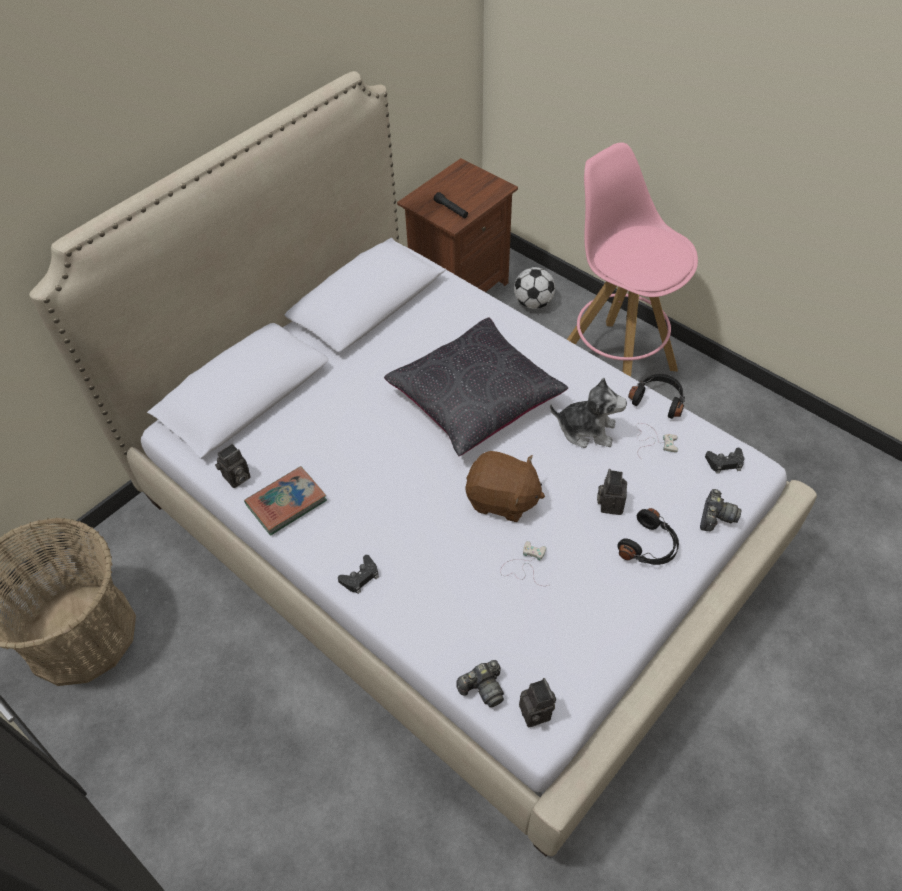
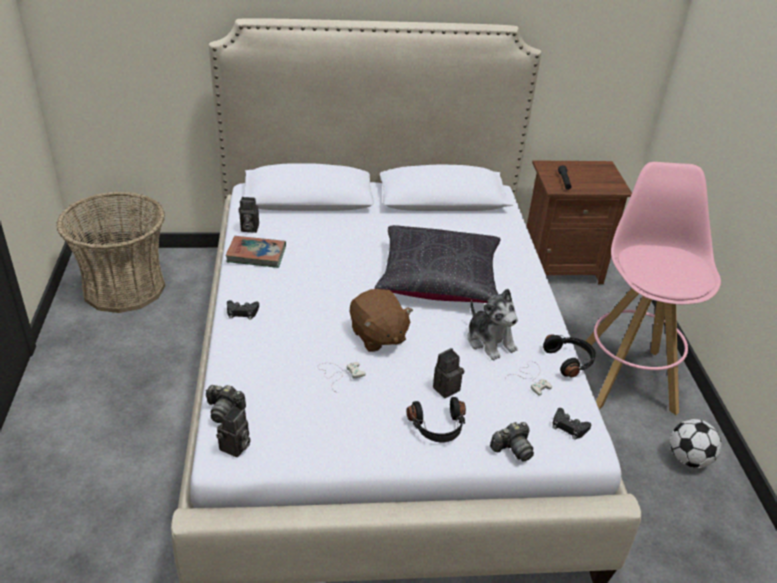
camera: 40 degrees right, 15 degrees down
(533, 303) = (608, 305): football -> football (688, 459)

